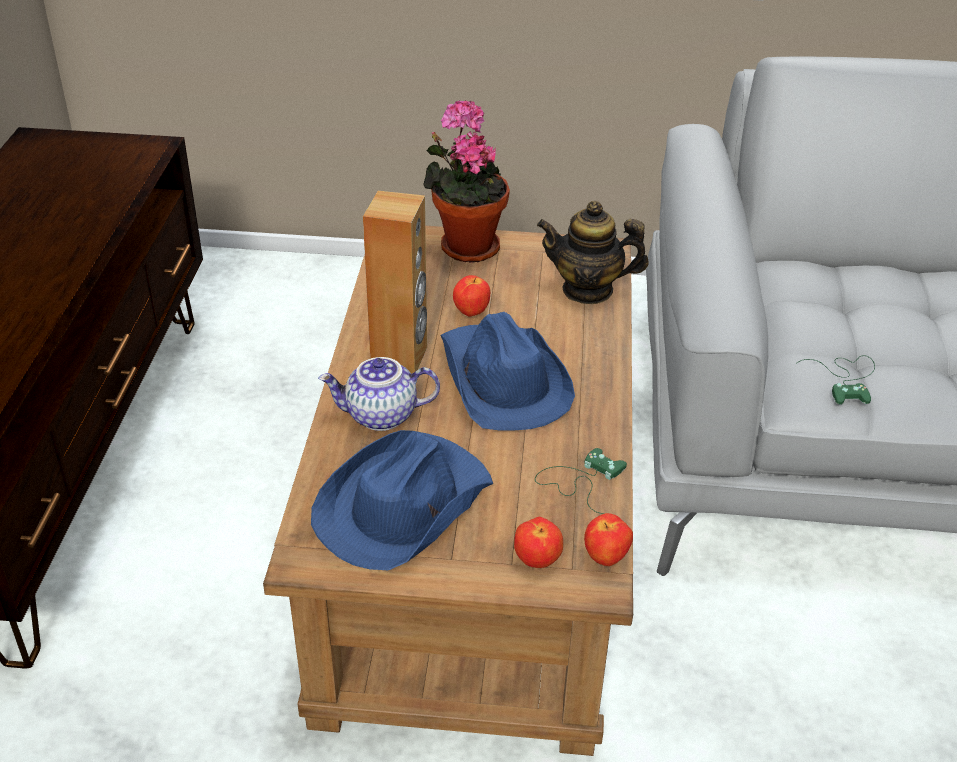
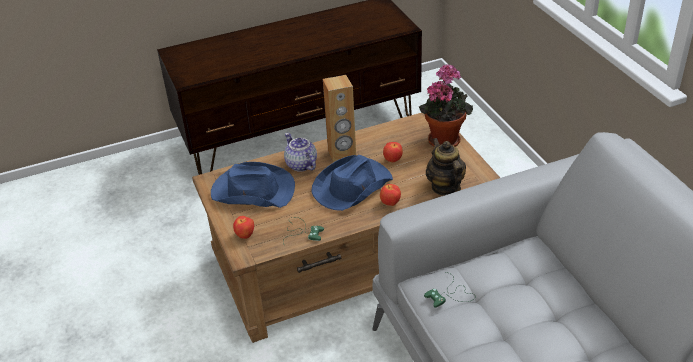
camera: 65 degrees right, 0 degrees up
(606, 558) = (259, 253): apple -> apple (390, 203)

